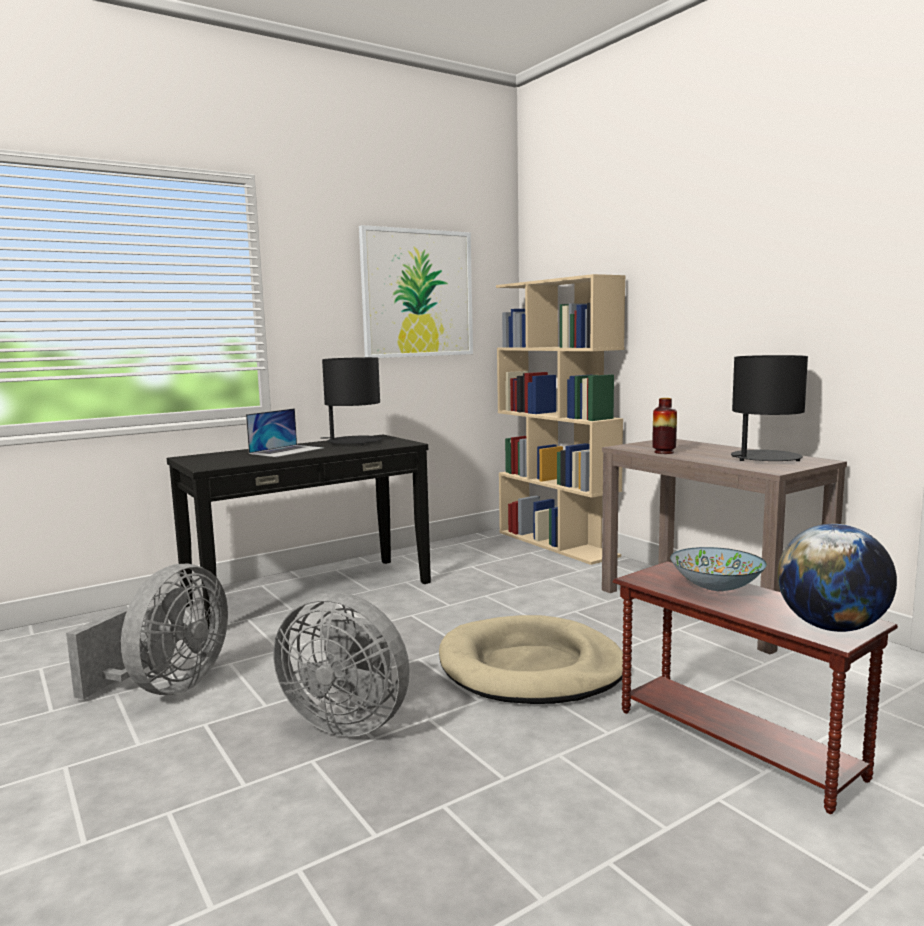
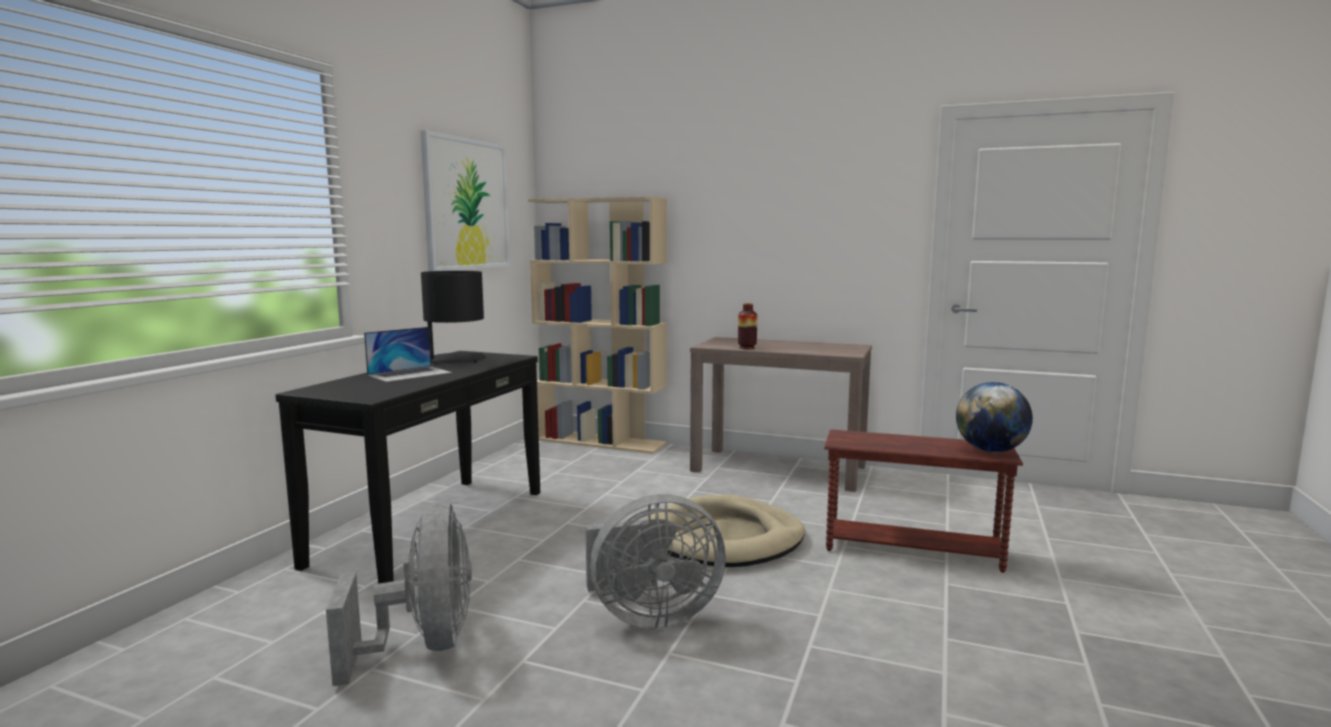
camera: 35 degrees left, 0 degrees up
(287, 451) = (410, 374): laptop -> laptop turned 45 degrees clockwise
(716, 587) = (892, 440): bowl -> none
(765, 458) = (822, 347): black table lamp -> none

